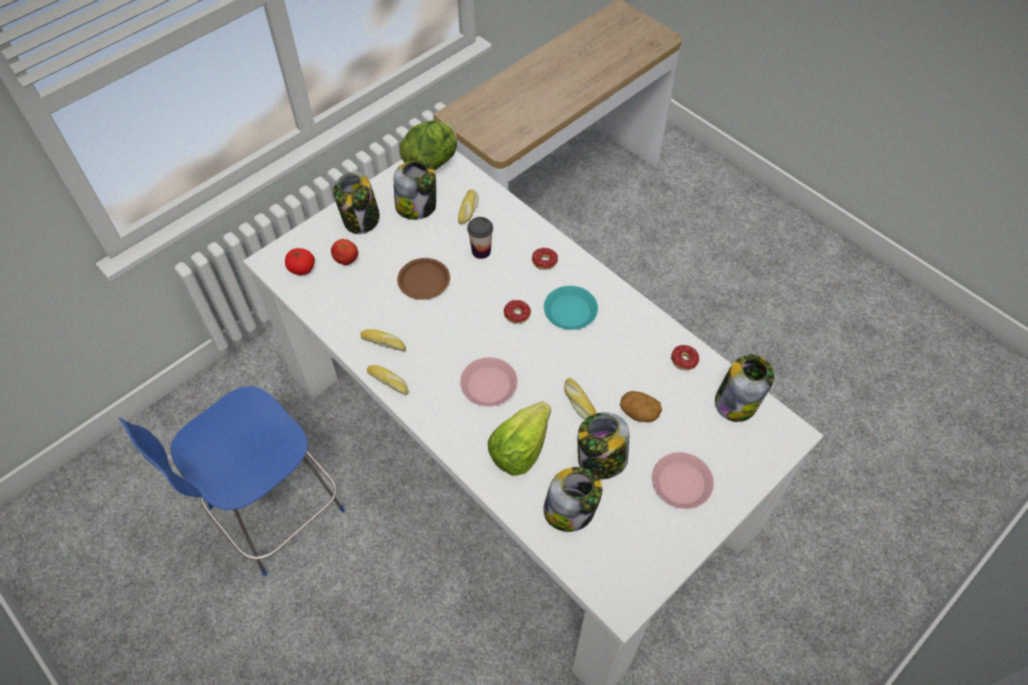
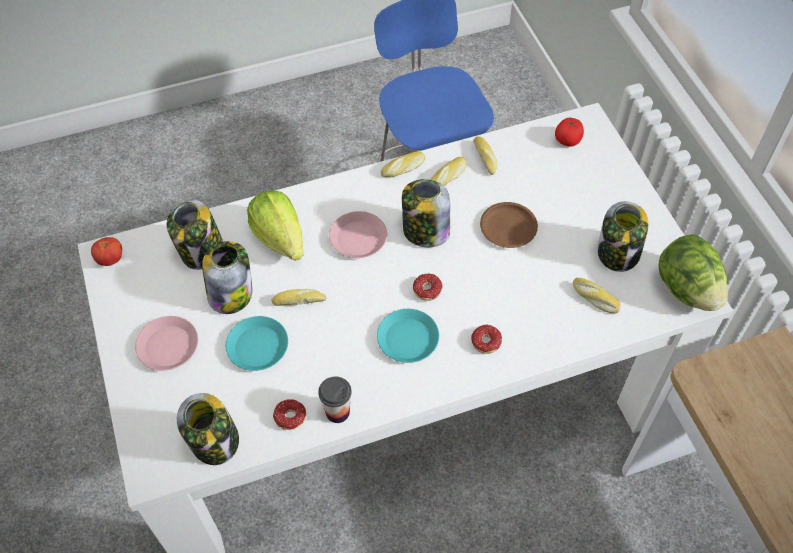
camera: 115 degrees right, 0 degrees up
(346, 260) = (565, 175): tomato -> tomato (110, 259)
(348, 322) = (486, 158): none -> bread
(361, 220) = (617, 201): jar -> jar (425, 231)
(481, 251) = (527, 289): cup -> cup (337, 412)
(639, 412) = (258, 346): potato -> turquoise plate

